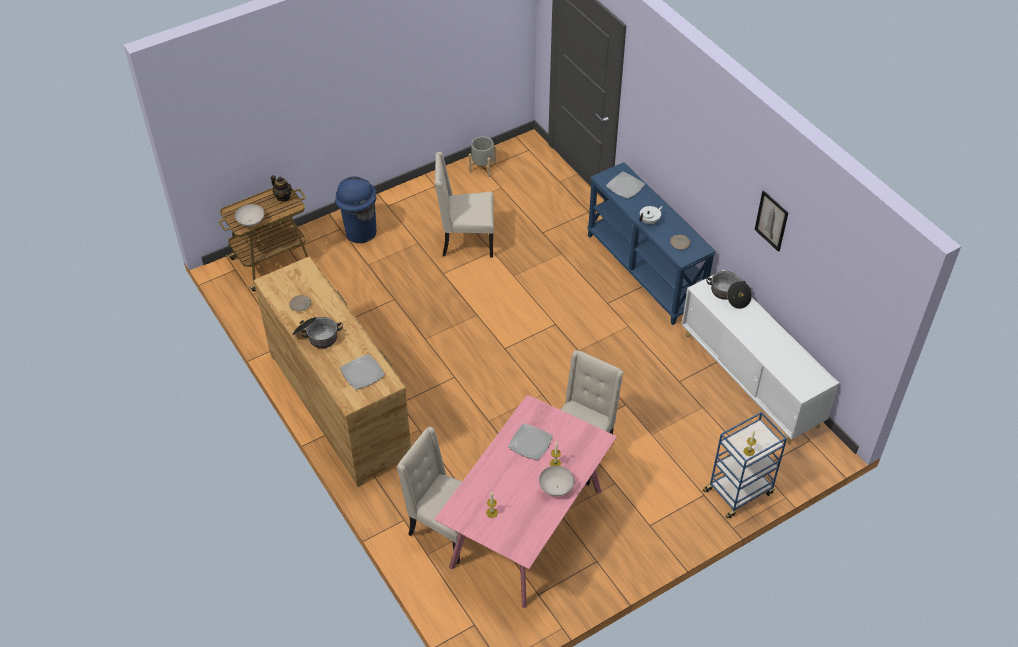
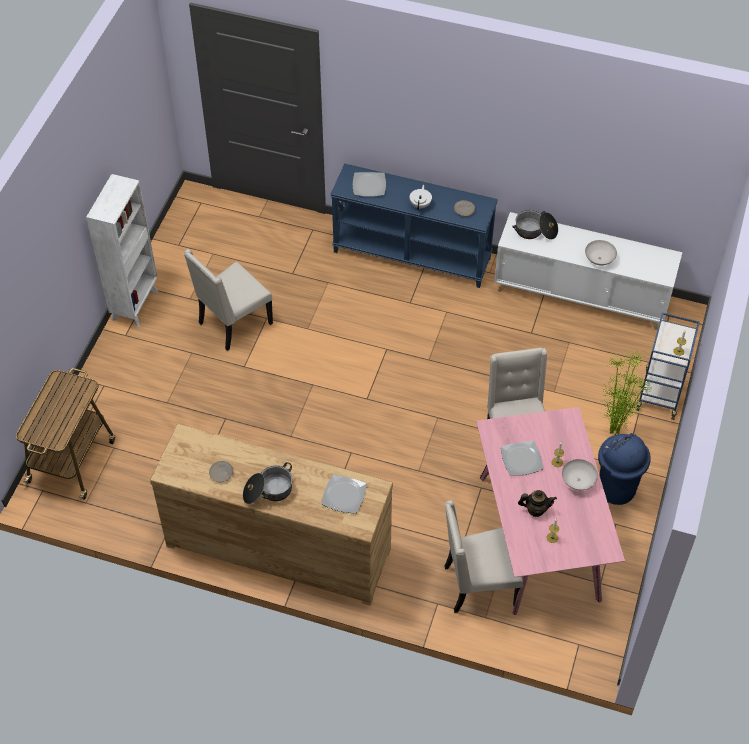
camera: 40 degrees left, 5 degrees up
(251, 222) = (62, 429): white bowl -> white bowl (600, 260)
(283, 197) = (65, 385): teapot -> teapot (535, 509)
(360, 232) = (127, 377): blue trash can -> blue trash can (616, 489)
(415, 190) = (136, 304): none -> white bookcase
(482, 167) = (176, 244): grey planter -> none
(669, 494) = (614, 431): none -> potted plant
(771, 221) = (567, 144): picture -> none

